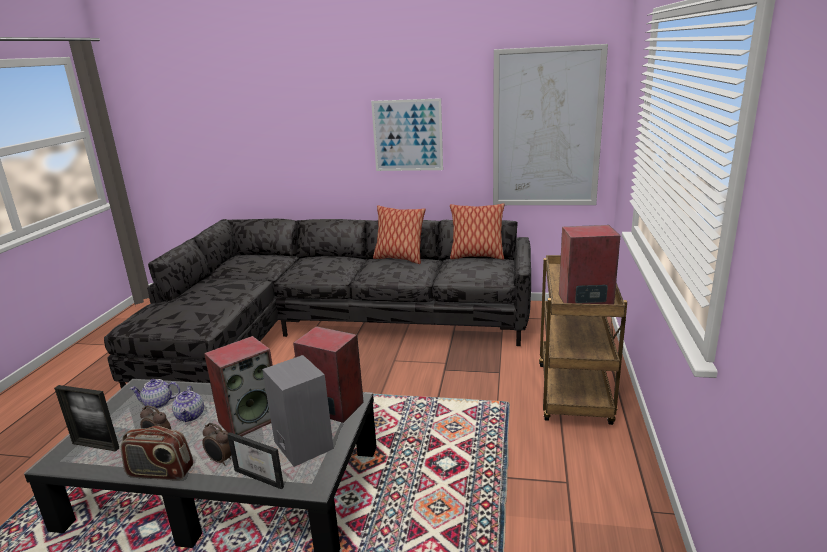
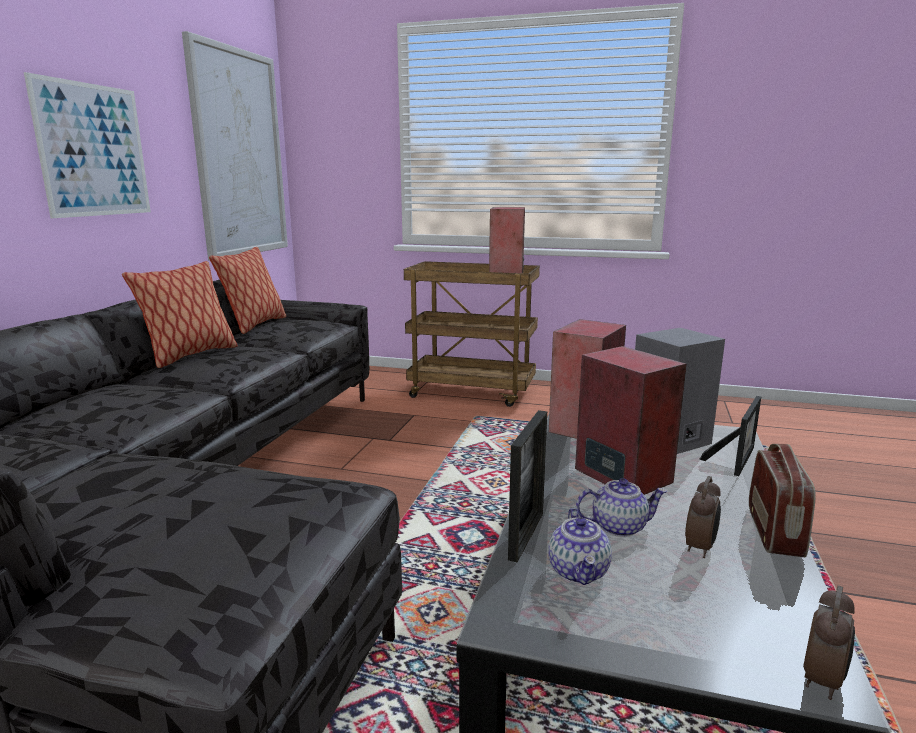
camera: 85 degrees left, 5 degrees down
(95, 446) = (745, 626): picture frame -> picture frame (526, 535)
(220, 461) = (723, 487): alarm clock -> alarm clock (823, 680)

